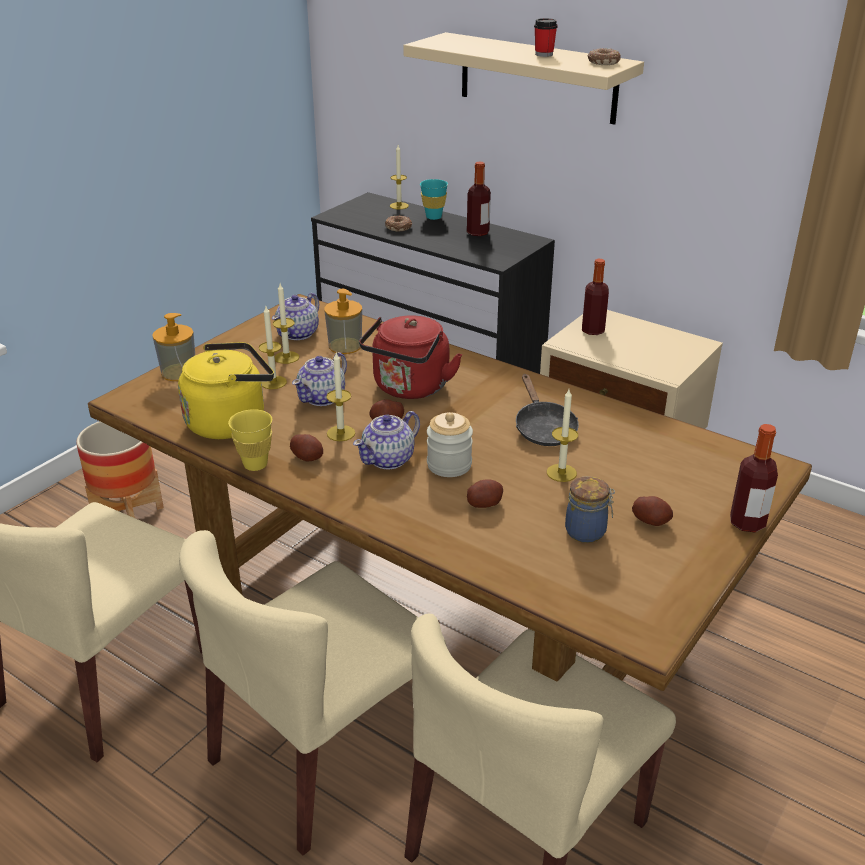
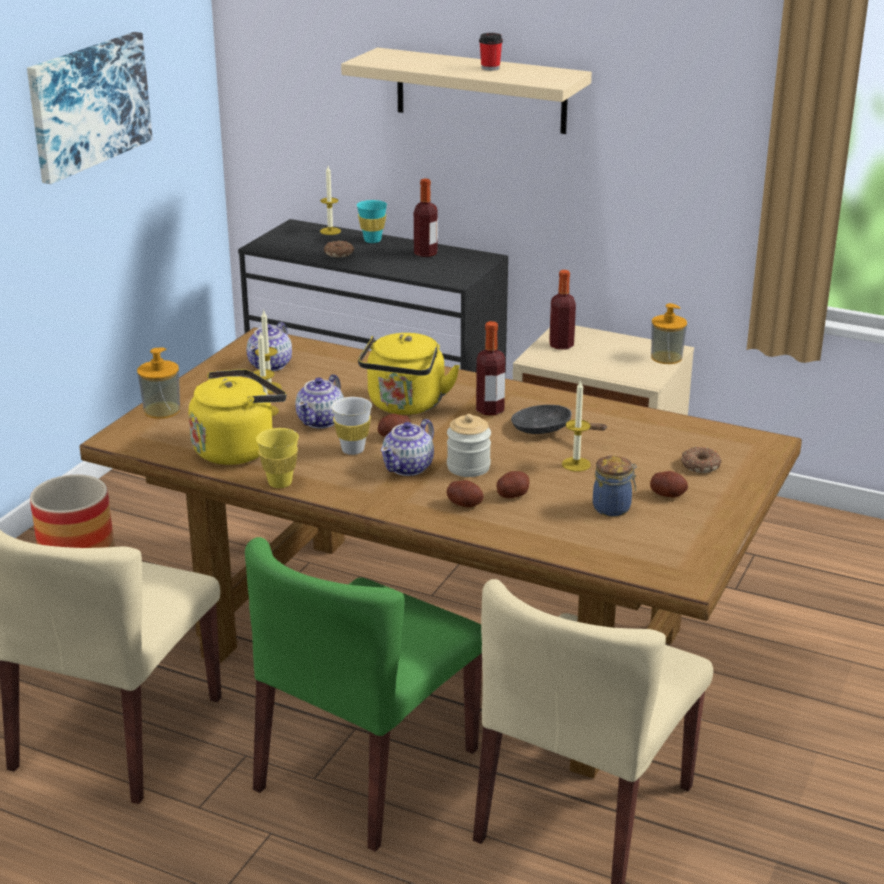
camera: 10 degrees left, 5 degrees down
(166, 74) = (88, 105): none -> picture
(307, 457) = (328, 472): potato -> potato (465, 504)
(322, 754) = (367, 770): beige chair -> green chair
(341, 433) = (353, 450): candle -> white cup
(345, 346) = (324, 373): soap dispenser -> soap dispenser (666, 357)
(409, 388) = (405, 406): red kettle -> yellow kettle
(543, 428) = (547, 429): black frying pan -> black frying pan turned 150 degrees clockwise
(602, 62) = (552, 74): donut -> donut (699, 466)
(747, 523) = (753, 488): bottle -> bottle (490, 410)

